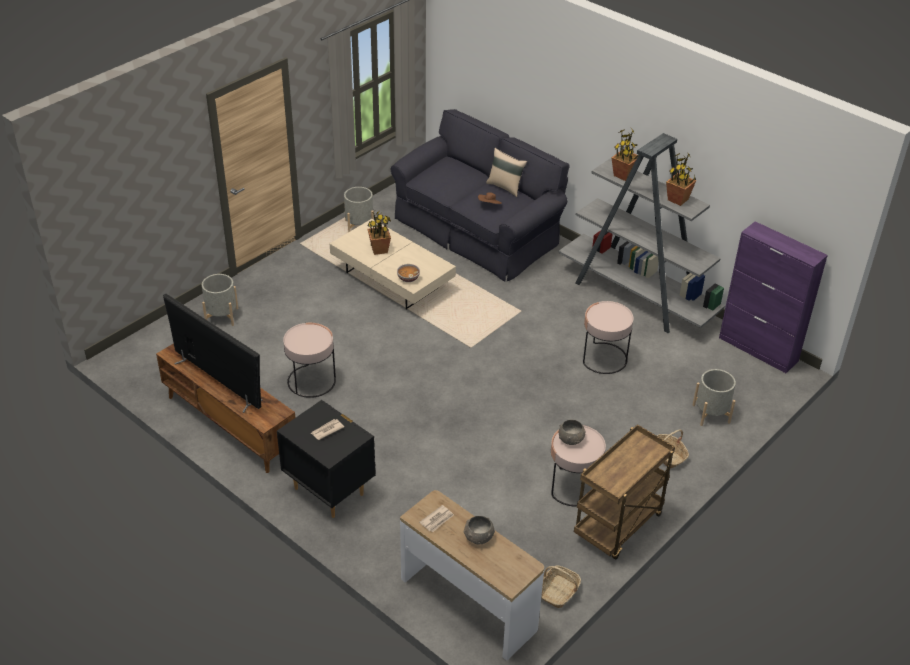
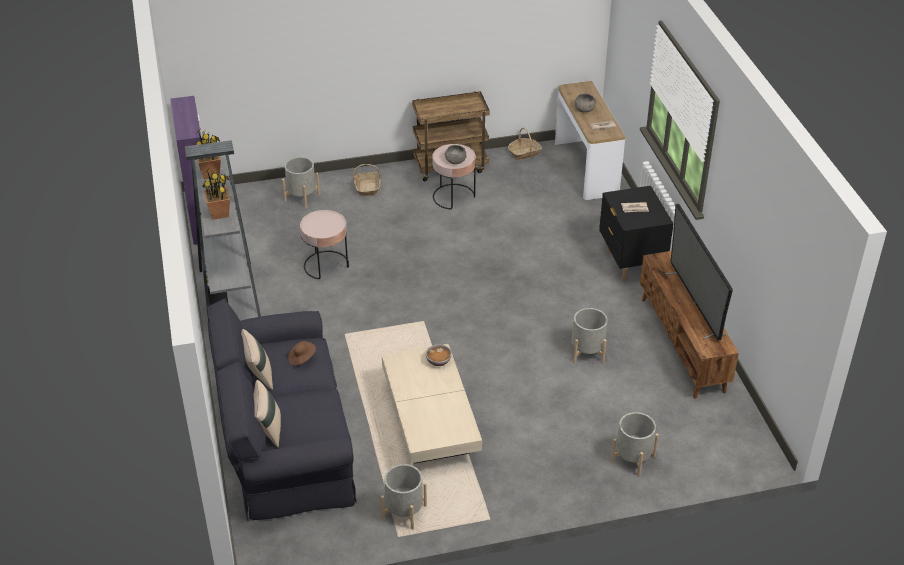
camera: 145 degrees left, 0 degrees up
(311, 381) = (587, 352): pink side table -> grey planter
(379, 249) = (437, 407): potted plant -> none
(460, 164) = (269, 430): none -> beige pillow

